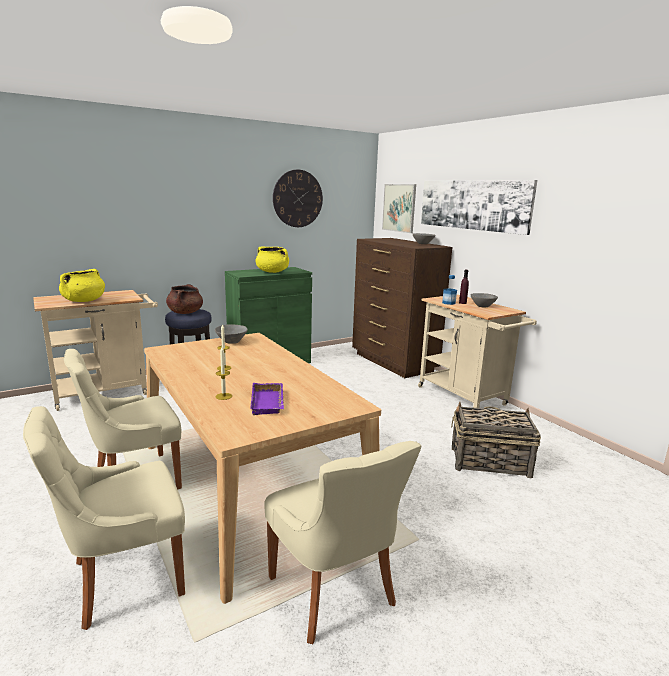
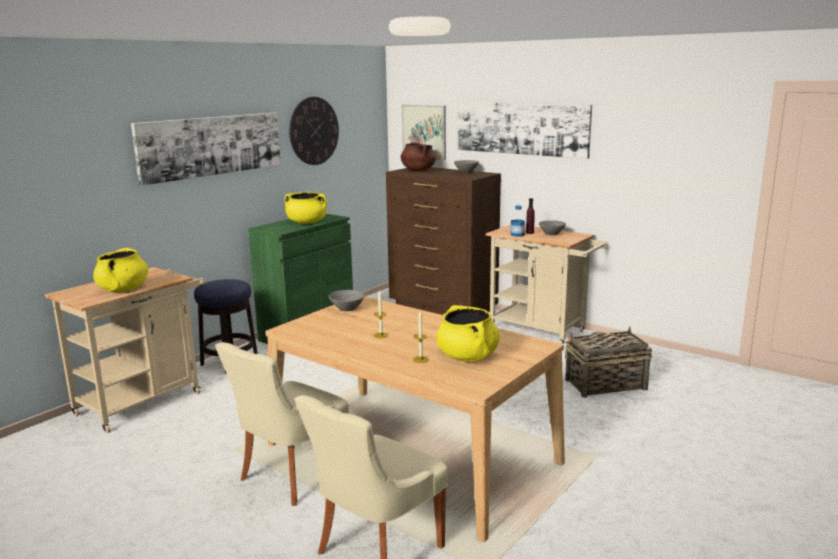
camera: 20 degrees left, 0 degrees up
(185, 312) = (220, 286): brown cooking pot -> brown cooking pot (418, 170)
(196, 199) = (211, 146): none -> picture
(269, 403) = (468, 357): purple tray -> yellow cooking pot
(334, 593) = (563, 511): beige chair -> none

